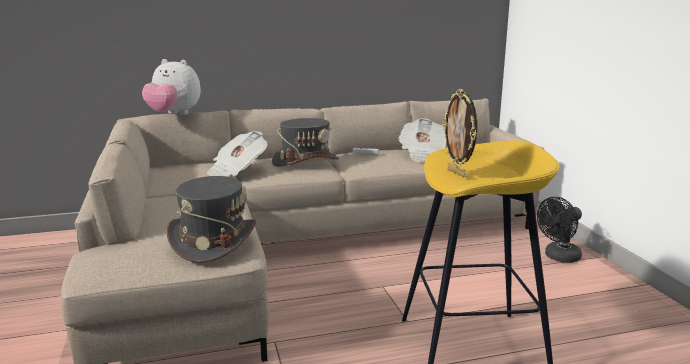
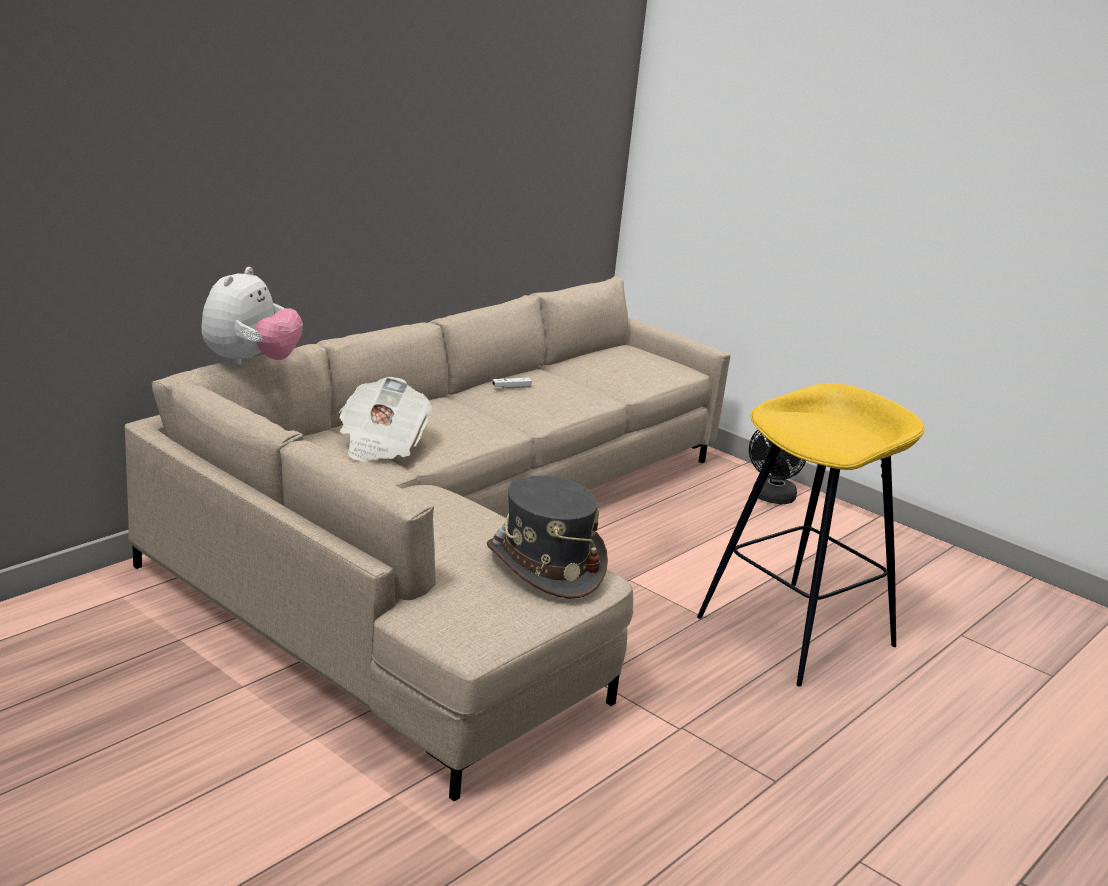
camera: 35 degrees left, 5 degrees up
(173, 115) = (250, 363): plush toy -> plush toy turned 60 degrees counterclockwise
(305, 161) = (452, 413): grey hat -> none
(423, 154) = (582, 378): newspaper -> none
(457, 173) = (814, 436): picture frame -> none

